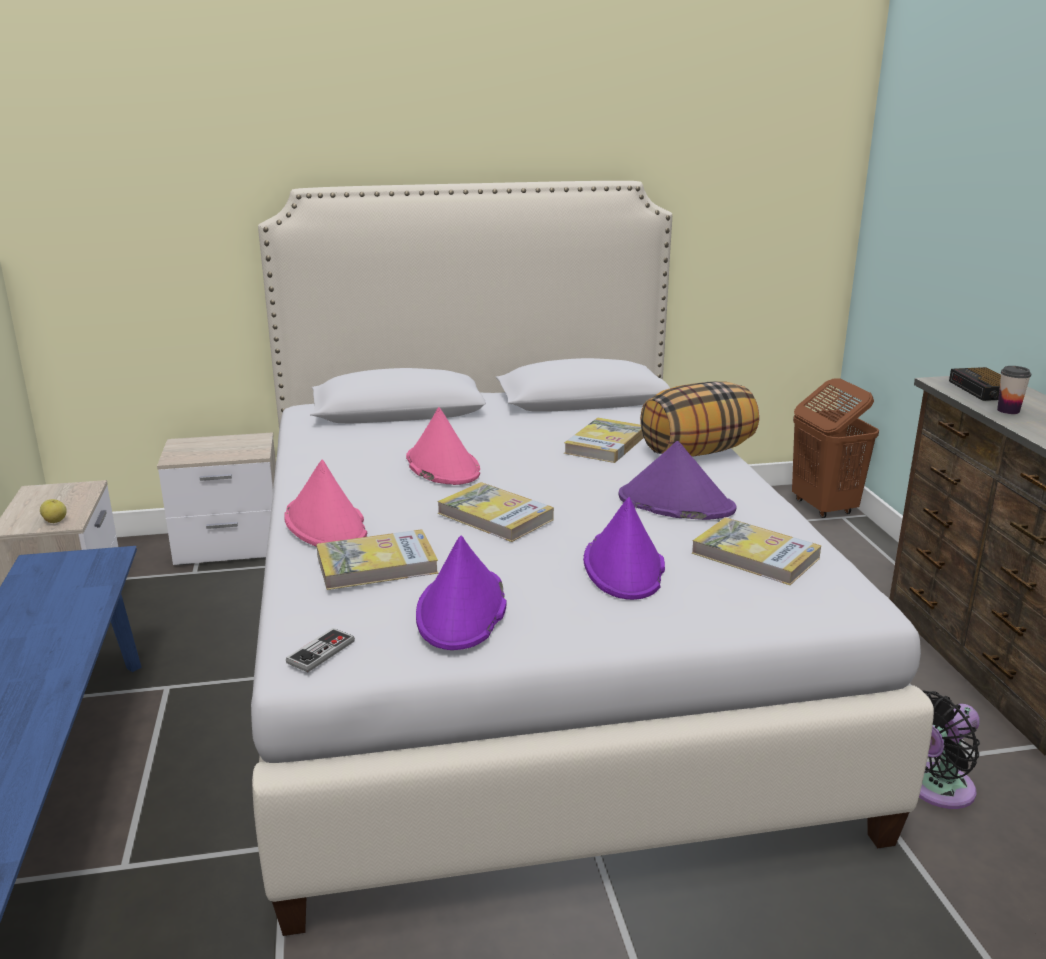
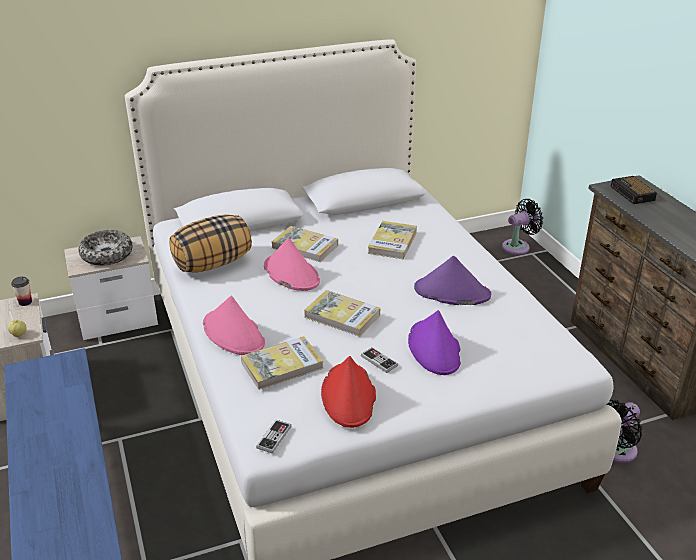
camera: 10 degrees left, 10 degrees up
(219, 448) = (107, 255): none -> bowl
(462, 610) = (349, 396): purple hat -> red hat
(529, 573) = (379, 361): none -> game controller
(697, 451) = (453, 244): pillow -> pillow (213, 263)
(755, 556) = (510, 331): book -> book (305, 246)
(823, 507) = (518, 246): brown laundry basket -> black fan
(1008, 410) = (650, 212): cup -> cup (25, 302)

